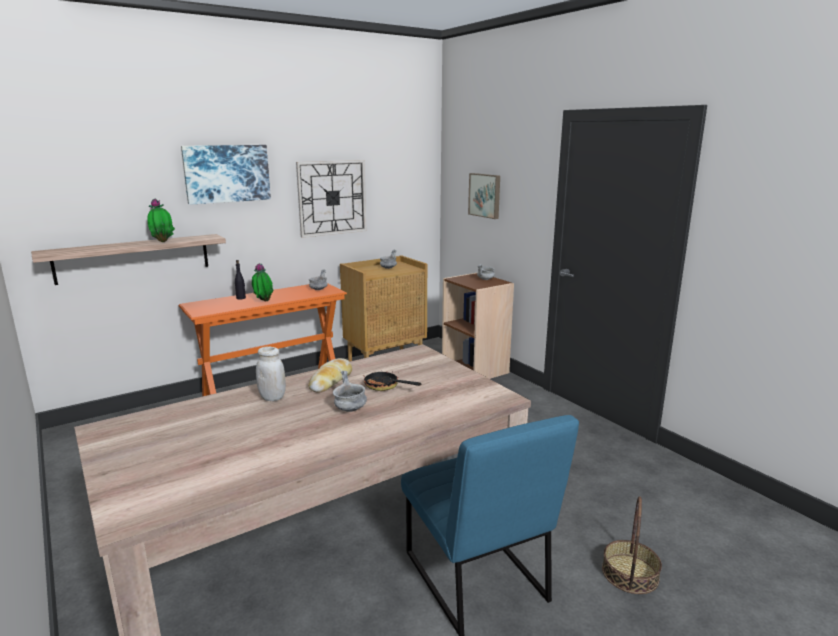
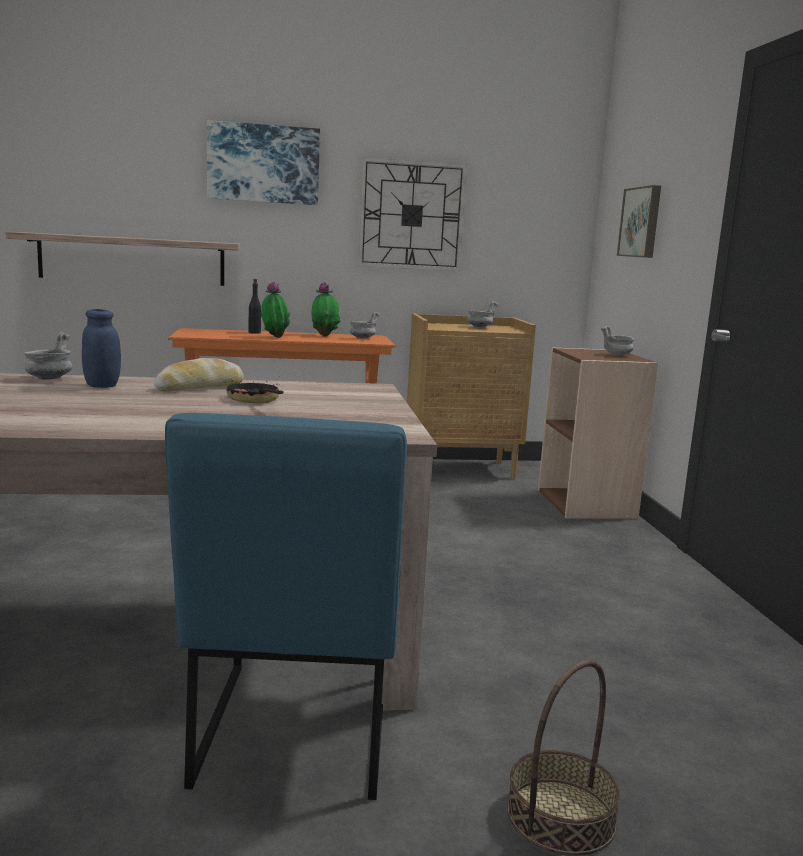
camera: 25 degrees right, 5 degrees down
(163, 241) = (163, 239): potted plant -> potted plant (324, 335)
(272, 397) = (102, 385): white jar -> blue jar
(349, 408) = (167, 406): grey bowl -> grey bowl (49, 379)

